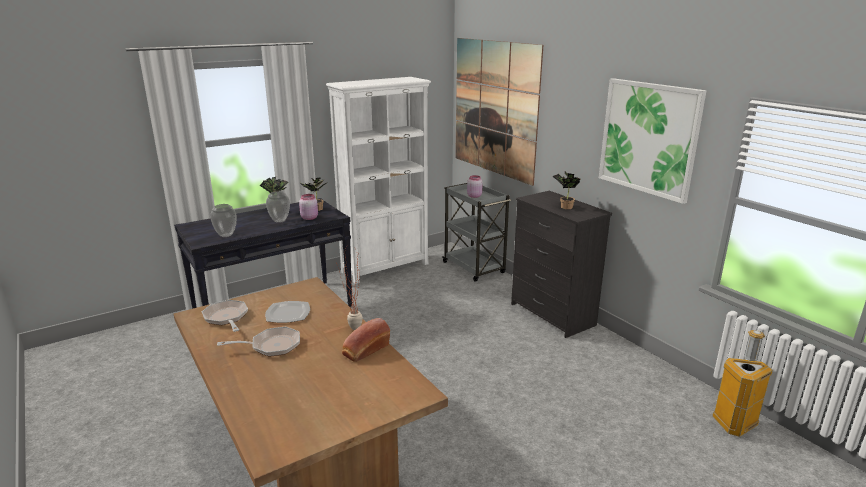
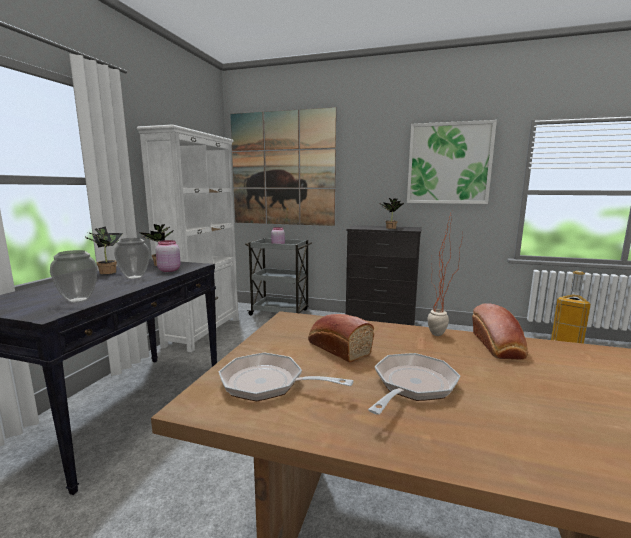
camera: 40 degrees left, 10 degrees down
(288, 313) = (337, 348): plate -> bread

